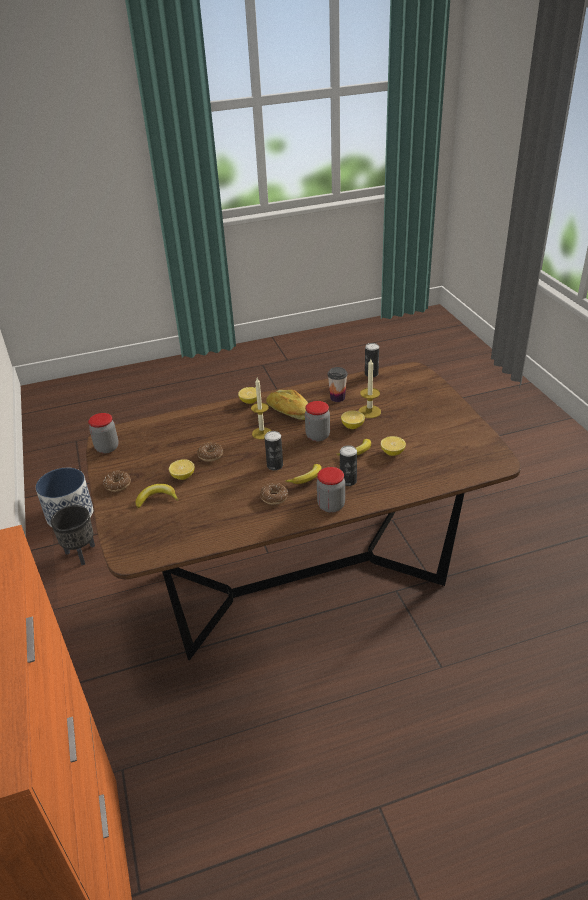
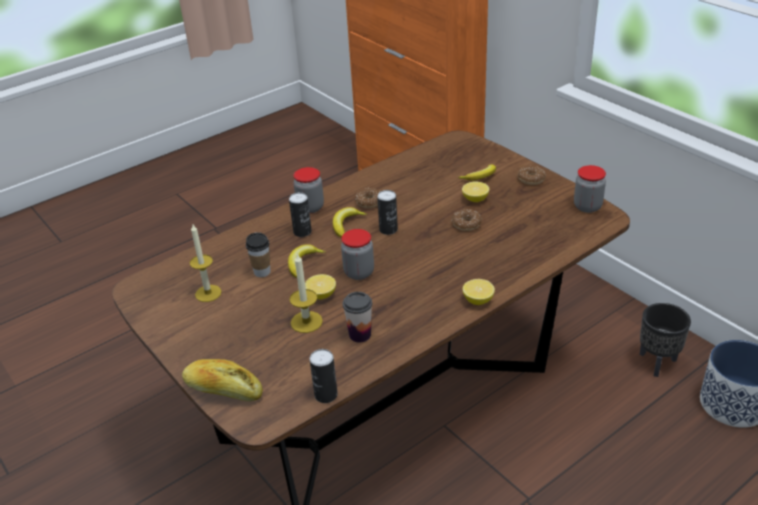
camera: 160 degrees right, 0 degrees up
(262, 433) = (428, 261): candle -> candle (208, 293)
(289, 413) = (413, 295): bread -> bread (223, 390)
(392, 453) = (262, 272): lemon -> cup

